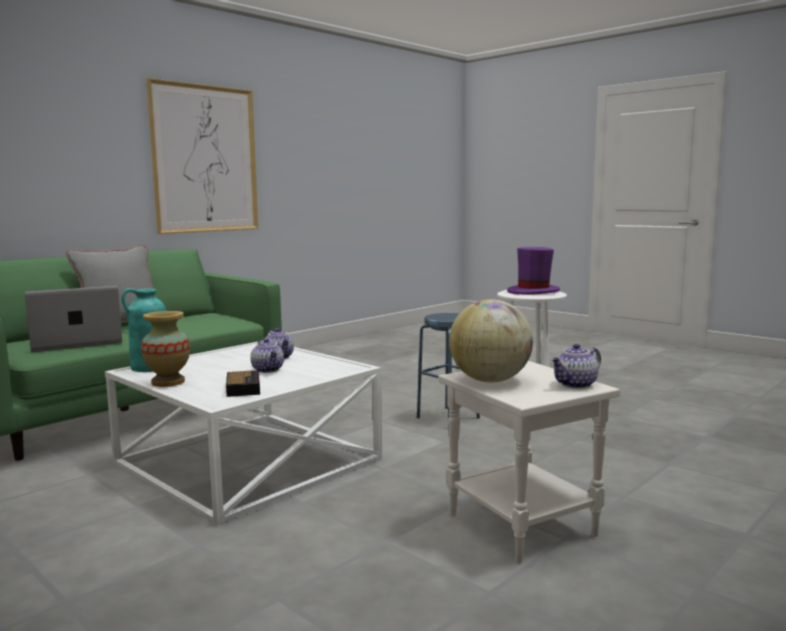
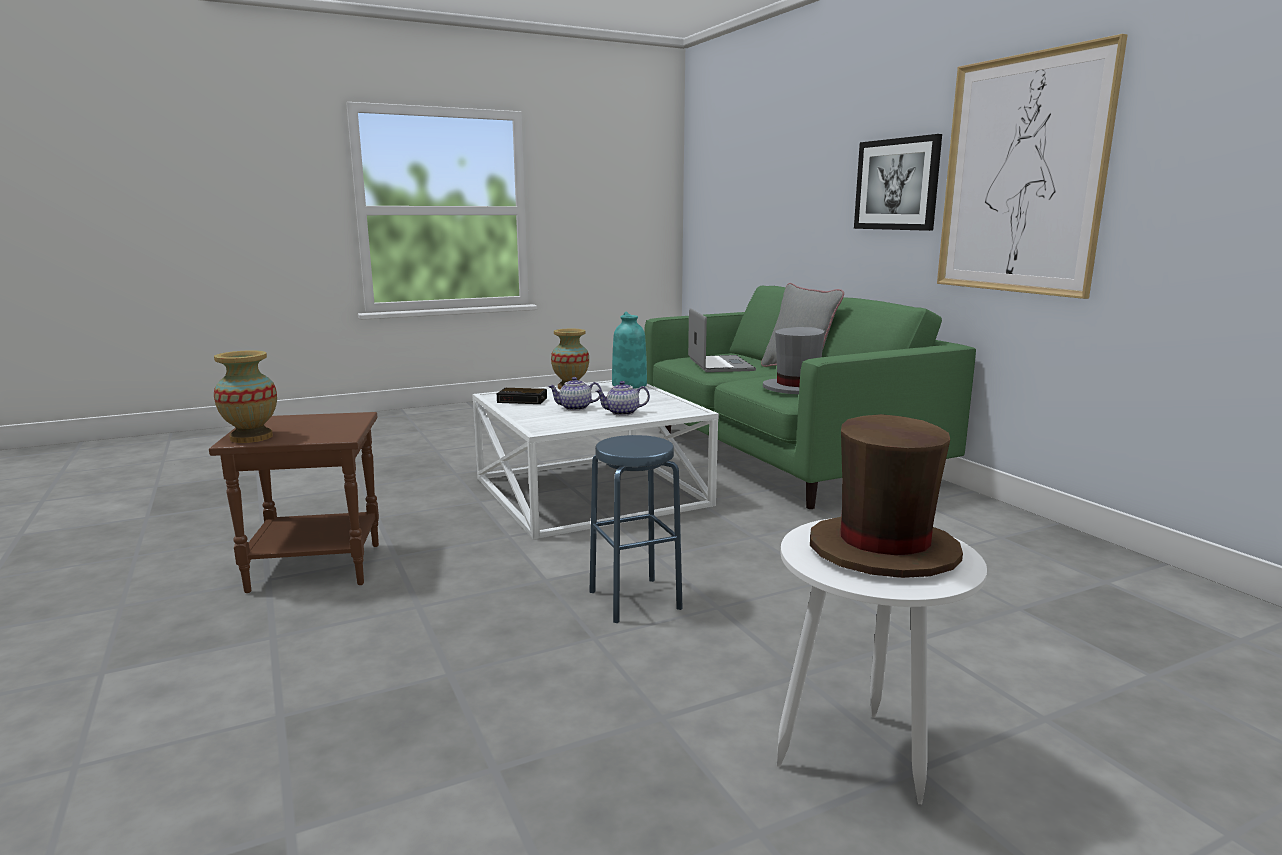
camera: 110 degrees right, 5 degrees up
(97, 158) = (897, 184): none -> picture
(203, 323) = (797, 389): none -> grey hat
(490, 380) = (325, 419): globe -> none
(519, 525) = (318, 566): white side table -> brown side table
(533, 292) = (882, 550): purple hat -> brown hat
(576, 385) = (251, 437): teapot -> vase

